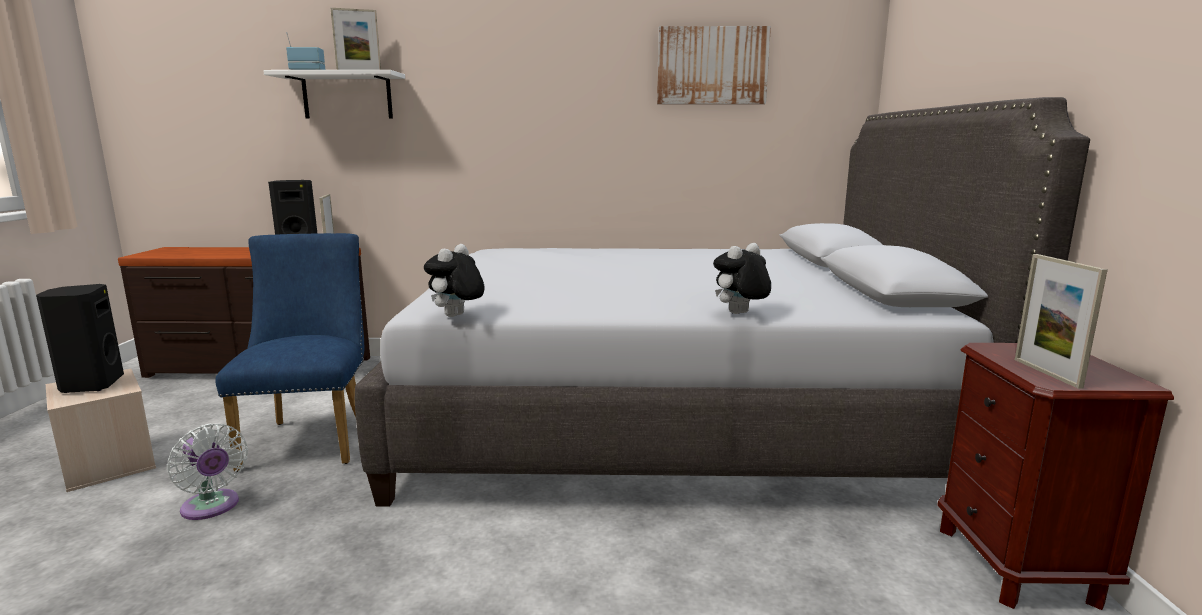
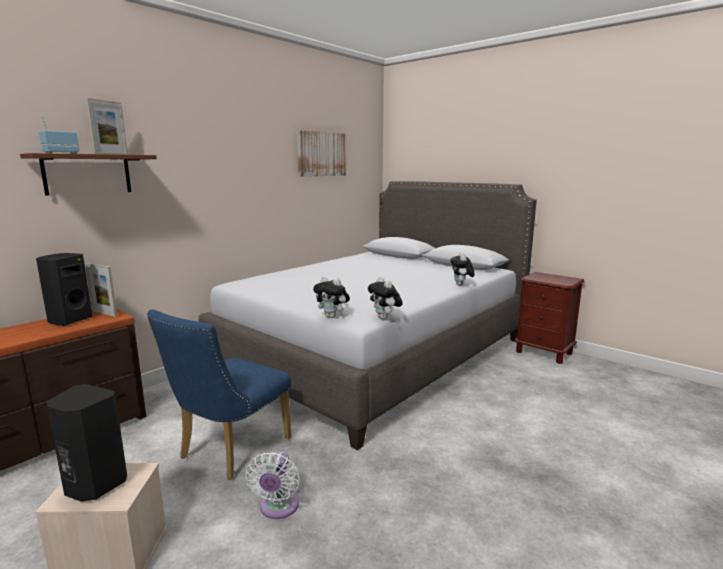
camera: 50 degrees left, 0 degrees up
(212, 508) = (278, 508): white fan -> white fan turned 105 degrees clockwise
(312, 437) = (229, 451): blue chair -> blue chair turned 90 degrees counterclockwise
(347, 96) = (87, 174): white shelf -> brown shelf
(425, 298) = (332, 316): none -> plush toy
(1046, 373) = (558, 281): picture frame -> none

